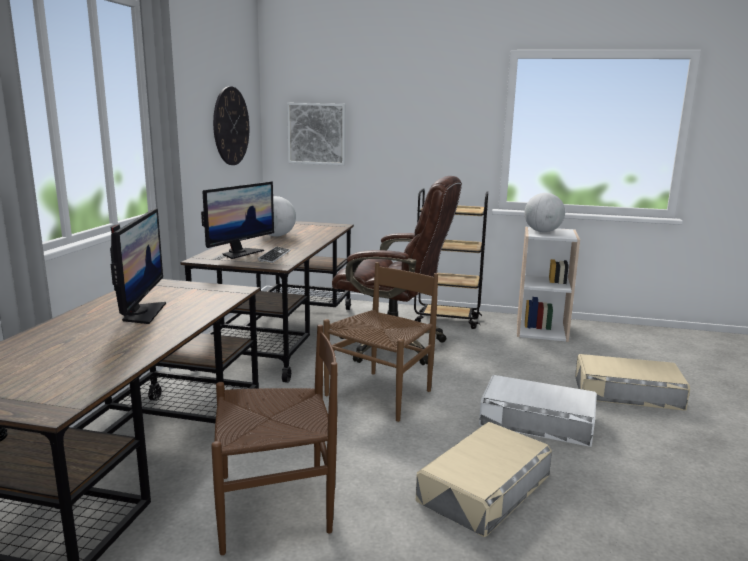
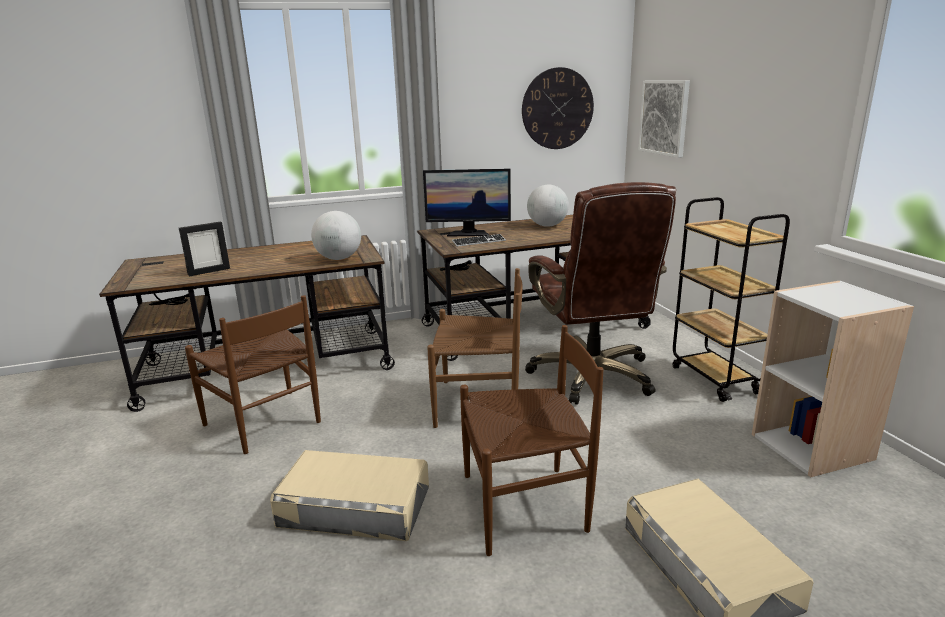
camera: 60 degrees right, 5 degrees up
(112, 353) = (209, 271): none -> picture frame
(141, 313) = (287, 256): monitor -> none
(537, 420) = (526, 505): white storage box -> brown chair
(542, 231) = (830, 293): globe -> globe (338, 258)

